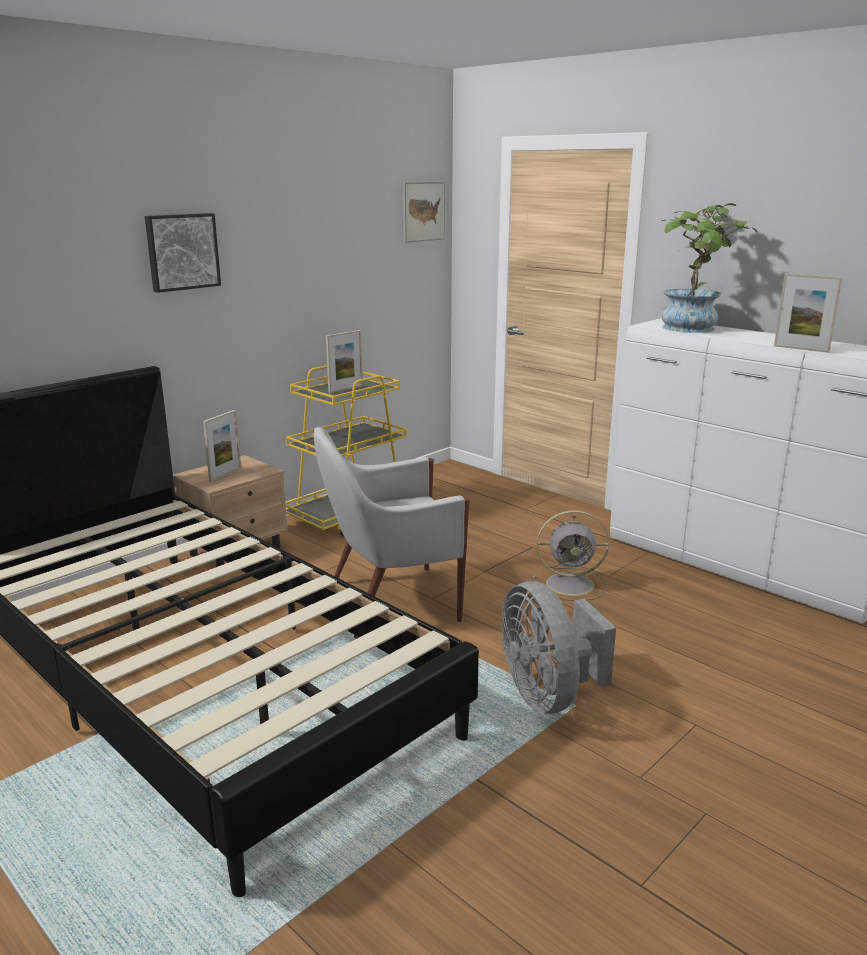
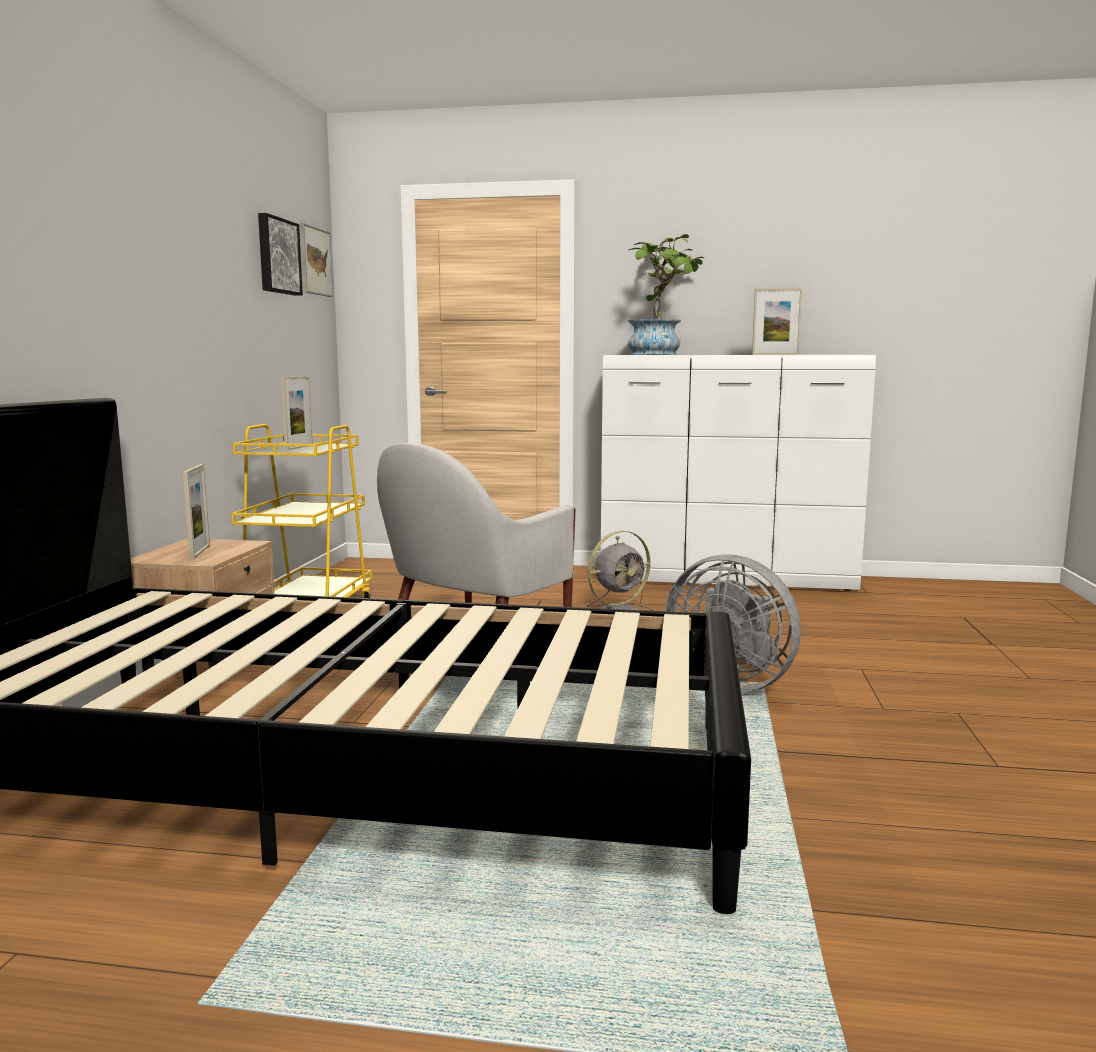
camera: 35 degrees left, 10 degrees down
(182, 251) = (122, 247): picture -> picture (277, 256)

